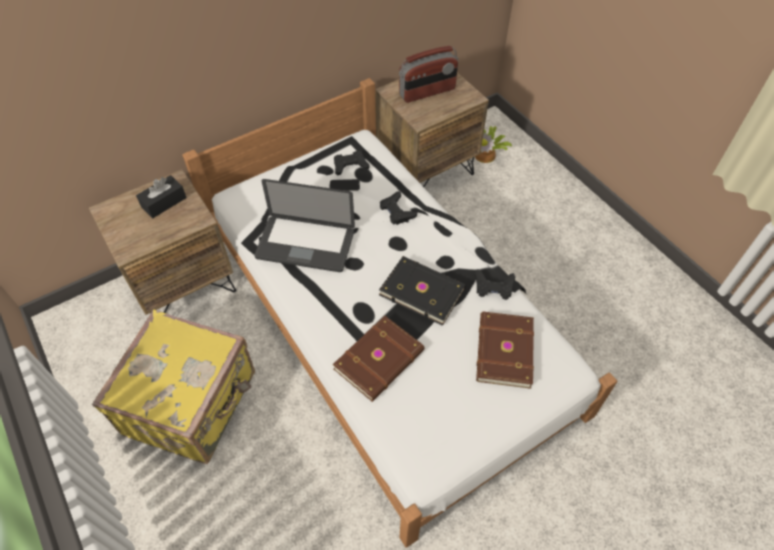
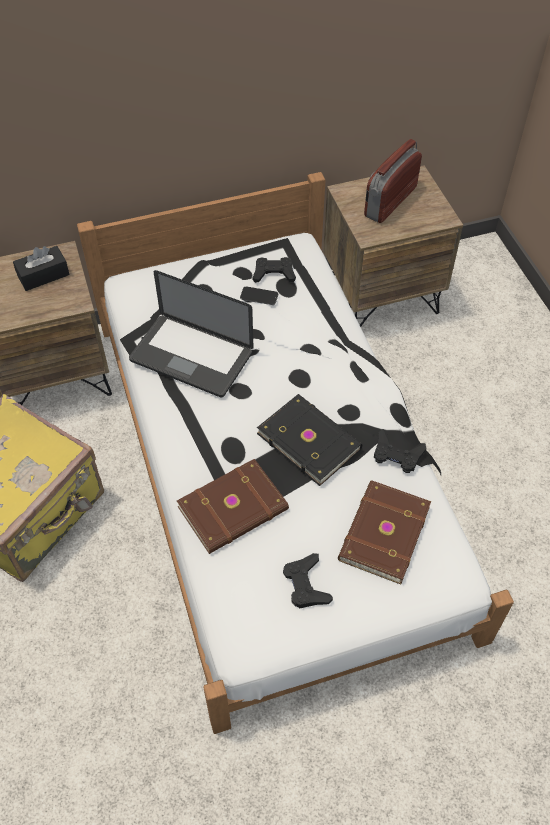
camera: 15 degrees right, 0 degrees up
(397, 211) = (310, 339): black game controller -> black game controller (306, 584)
(427, 92) = (389, 201): radio -> radio turned 135 degrees clockwise
(486, 154) = (463, 291): potted plant -> none

